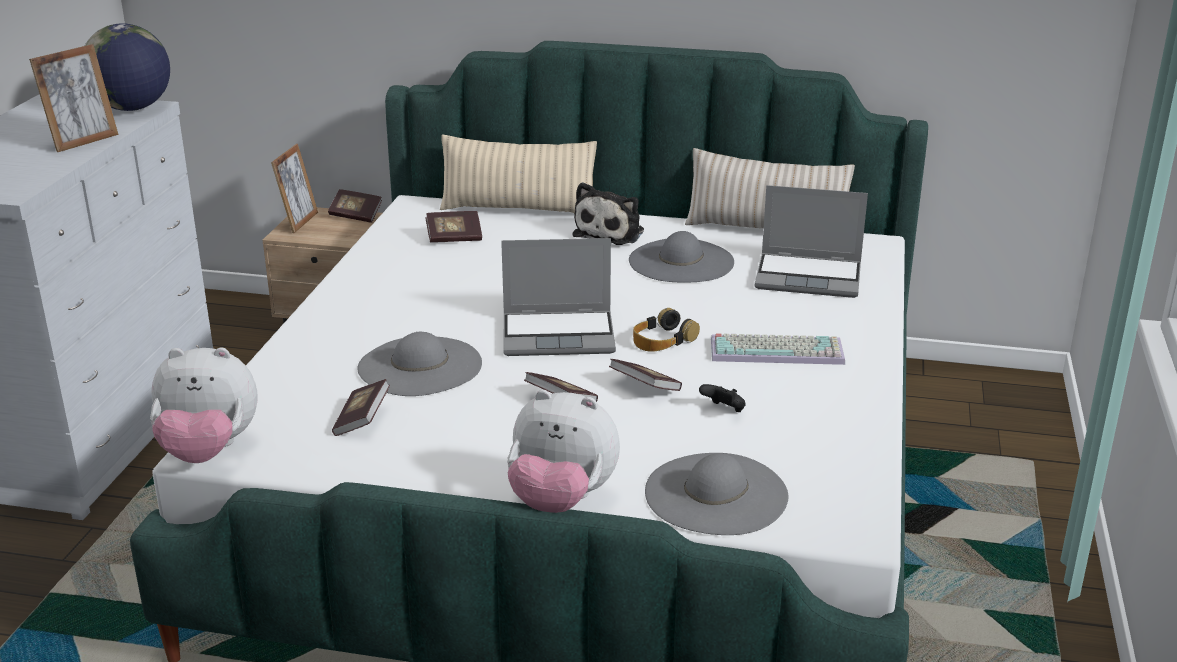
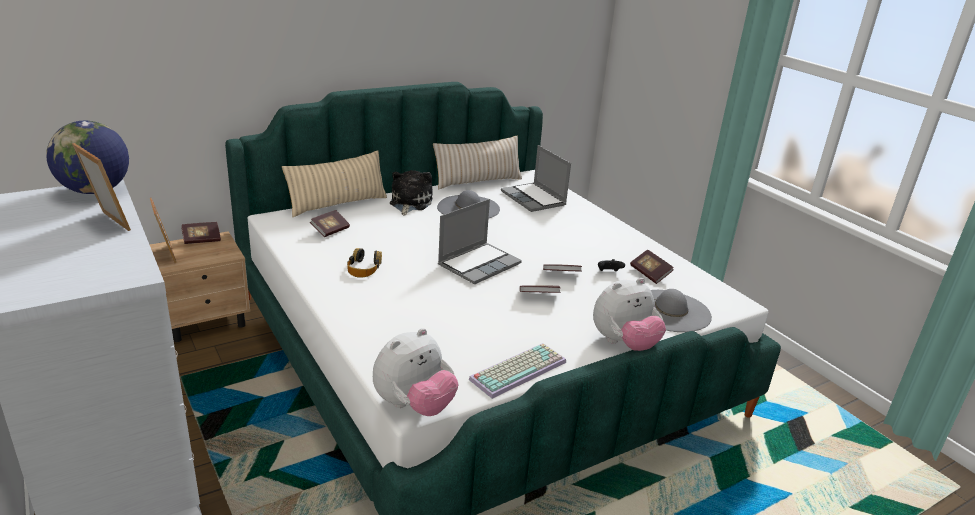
camera: 45 degrees left, 0 degrees up
(83, 141) = (108, 223): picture frame -> picture frame turned 45 degrees counterclockwise
(362, 420) = (465, 348): book -> book (650, 274)
(420, 366) = (441, 307): grey hat -> none
(611, 232) = (409, 203): plush toy -> plush toy turned 150 degrees counterclockwise
(663, 340) = (528, 249): headphones -> headphones (364, 268)
(778, 350) = (580, 237): keyboard -> keyboard (518, 369)
(810, 277) = (534, 199): laptop -> laptop turned 90 degrees clockwise

